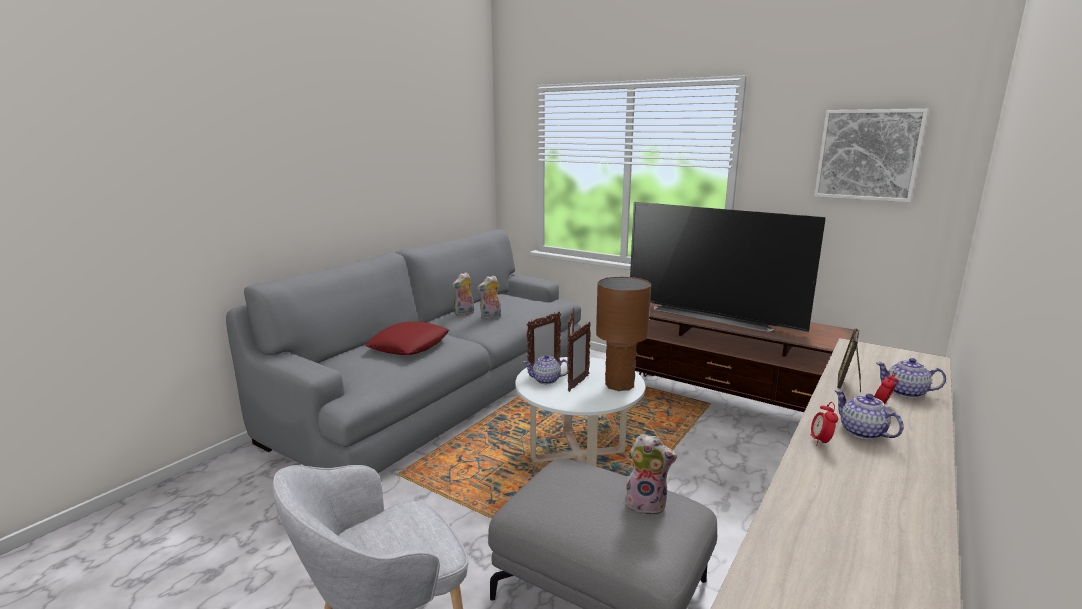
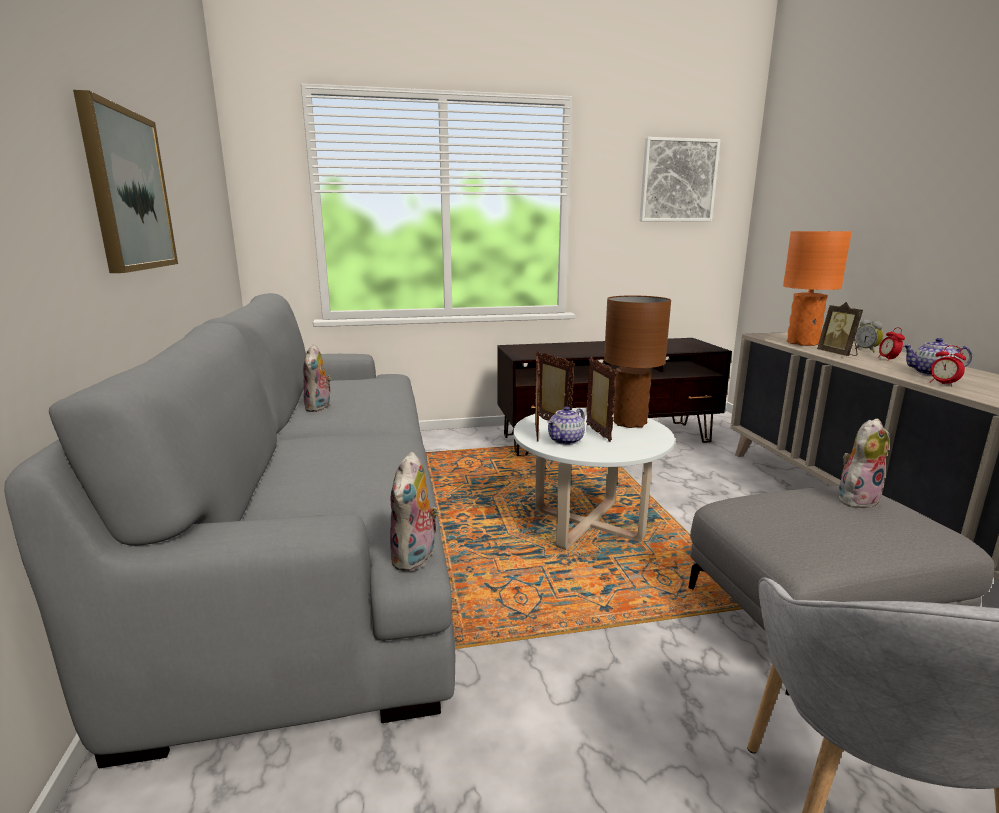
camera: 45 degrees left, 0 degrees up
(358, 181) = (127, 191): none -> picture
(409, 345) = (338, 458): red pillow -> none
(491, 317) = (363, 403): plush toy -> plush toy (415, 558)
(713, 316) = (591, 348): television -> none
(862, 364) = (803, 343): none -> orange table lamp
(906, 392) = (867, 350): teapot -> alarm clock

